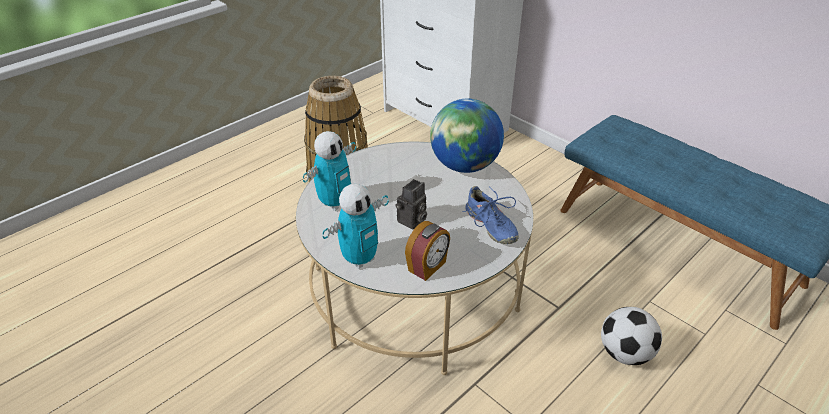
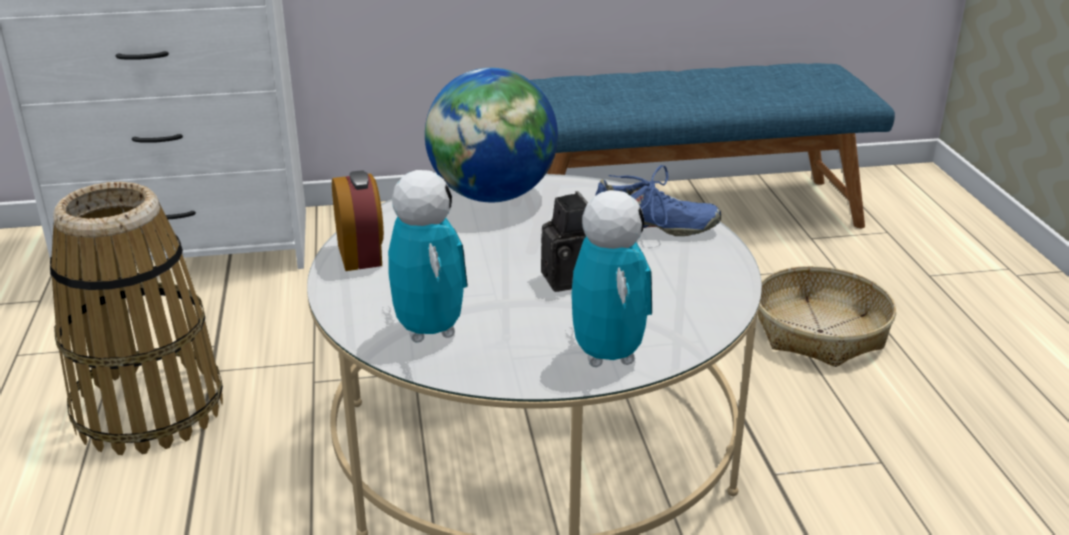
camera: 55 degrees left, 10 degrees down
(428, 267) = (690, 304): alarm clock -> alarm clock (361, 255)
(625, 353) = (819, 331): football -> basket

